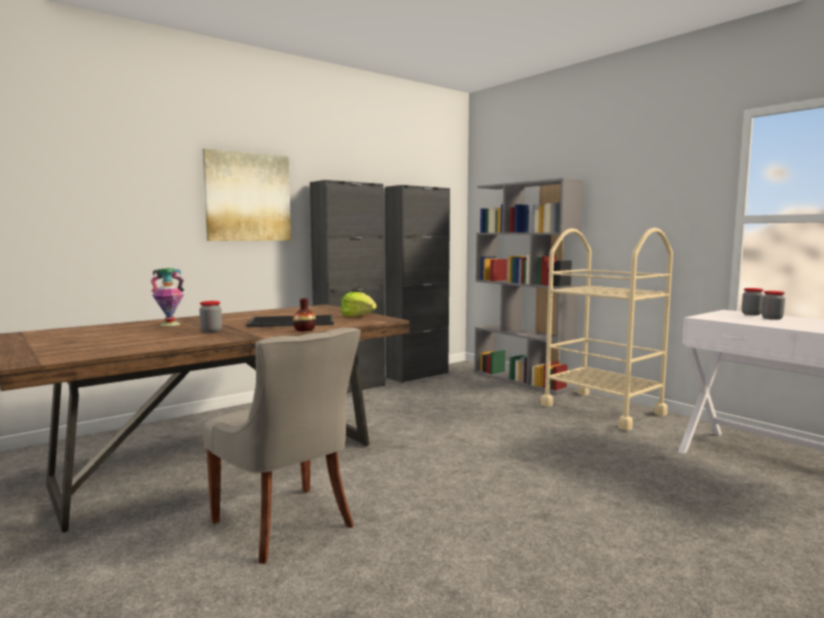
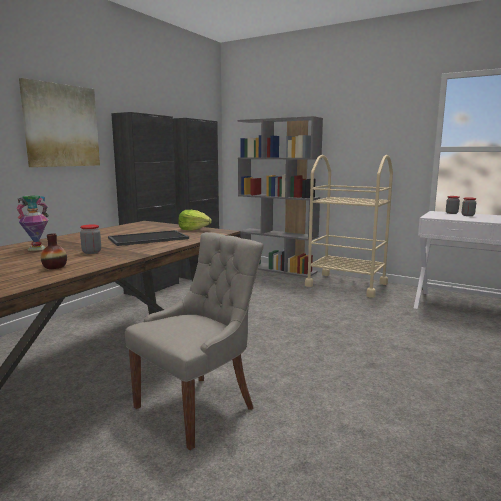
camera: 20 degrees left, 5 degrees up
(286, 524) = (198, 407): grey chair -> grey chair turned 75 degrees counterclockwise
(304, 330) = (173, 245): vase -> vase (55, 267)

